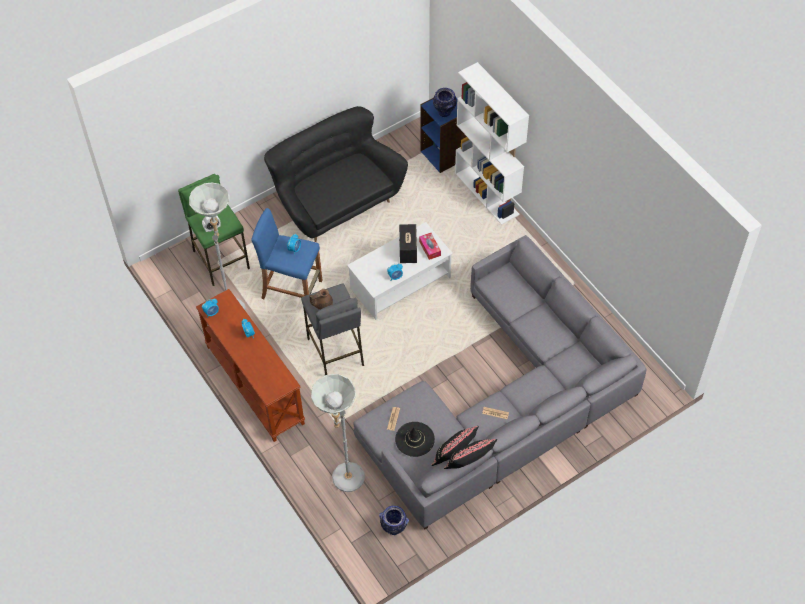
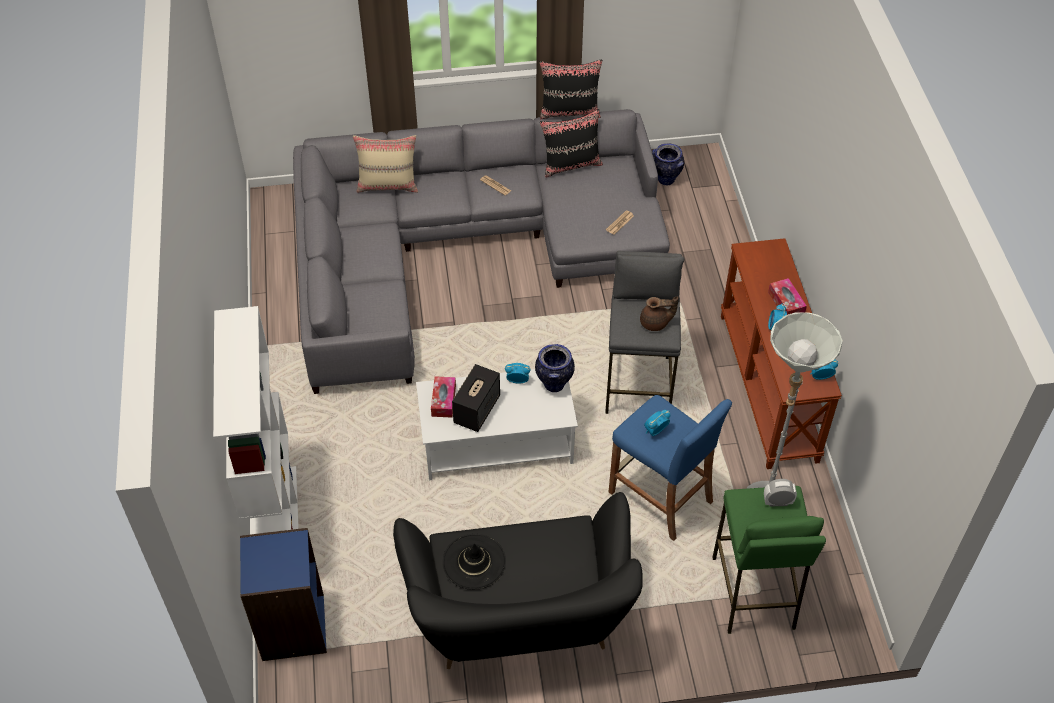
camera: 155 degrees left, 5 degrees down
(248, 354) = (786, 303): none -> tissue box
(344, 483) = (700, 239): grey floor lamp -> none
(414, 439) = (607, 193): black hat -> black hat (474, 562)
(444, 113) = (283, 550): vase -> vase (554, 384)
(568, 382) = (388, 185): none -> beige pillow

